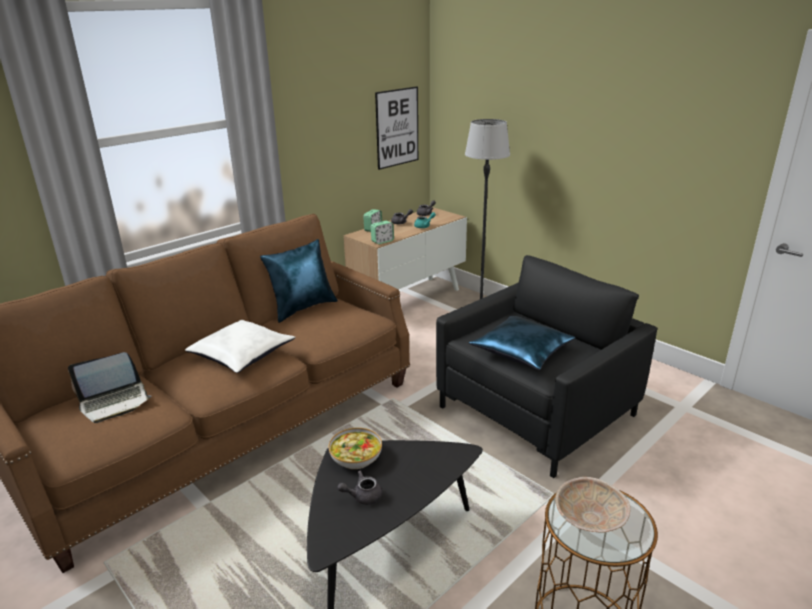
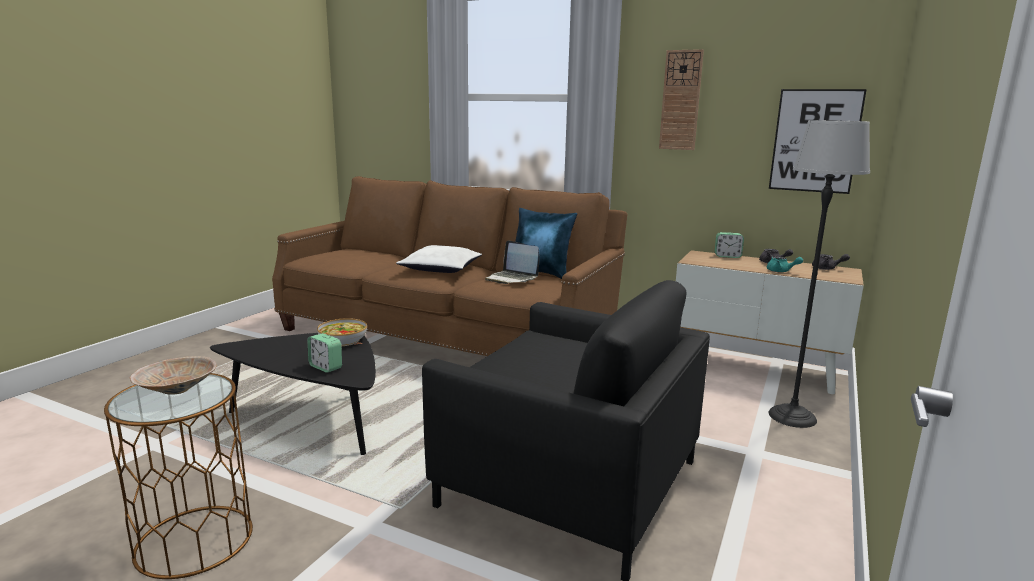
camera: 70 degrees right, 10 degrees down
(115, 402) = (361, 254): laptop -> laptop (512, 279)
(313, 111) = (681, 100): none -> wall clock
(362, 496) = (291, 349): grey teapot -> none
(382, 241) = (698, 262): alarm clock -> alarm clock (326, 367)
(522, 351) = (521, 358): blue pillow -> none

